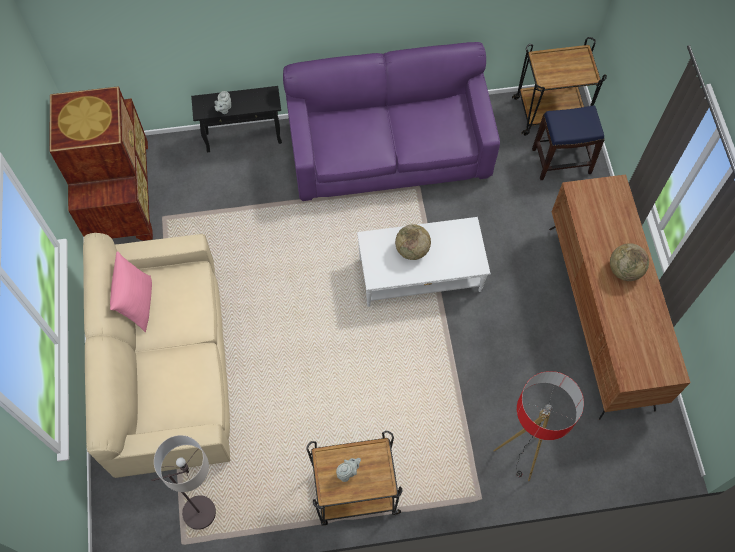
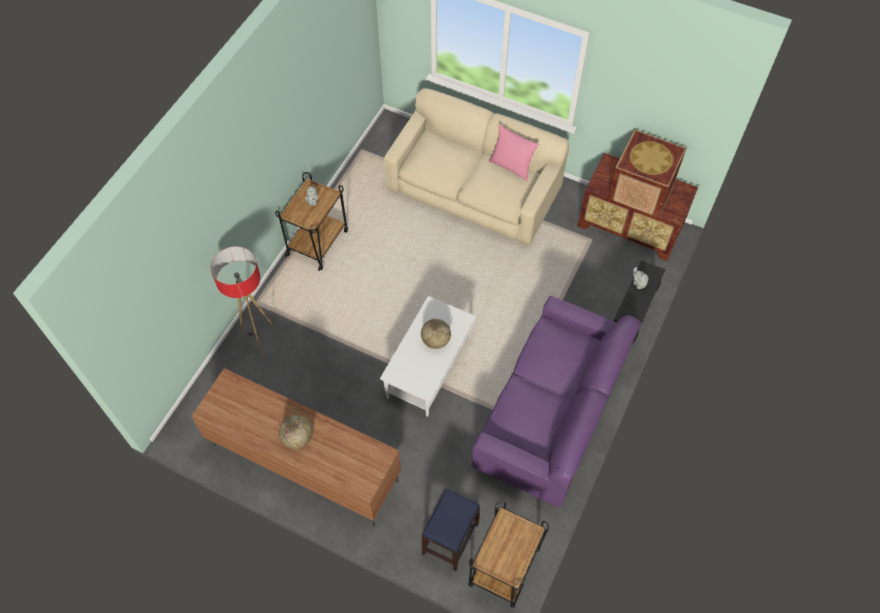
camera: 125 degrees right, 5 degrees down
(209, 510) = (369, 170): grey floor lamp -> none

